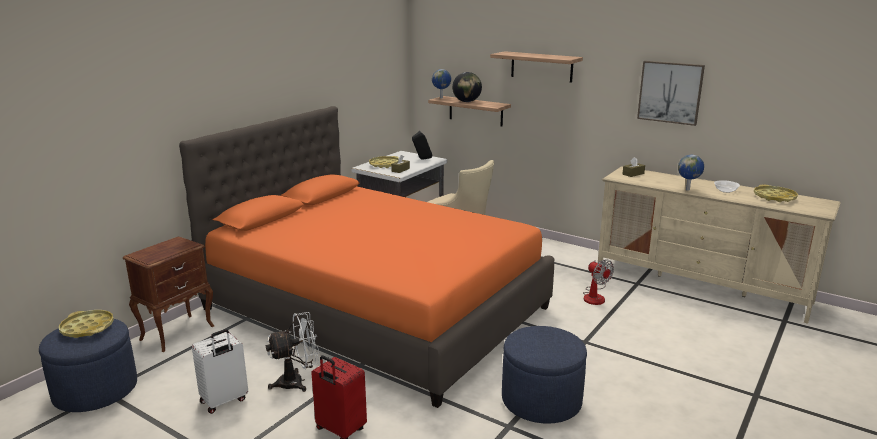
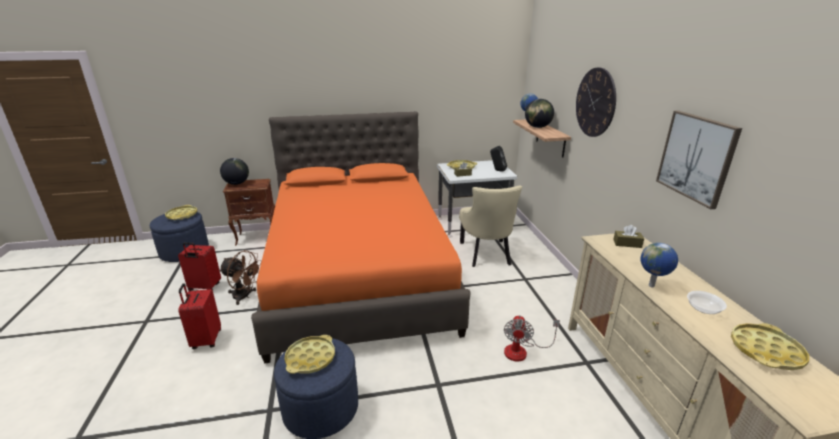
camera: 45 degrees right, 5 degrees up
(148, 253) = (237, 183): none -> globe
(224, 401) = (204, 287): white suitcase -> red suitcase
(297, 382) = (245, 296): white fan -> brown fan
(539, 343) = (310, 358): none -> yellow tray
(541, 66) = (595, 102): shelf -> wall clock

